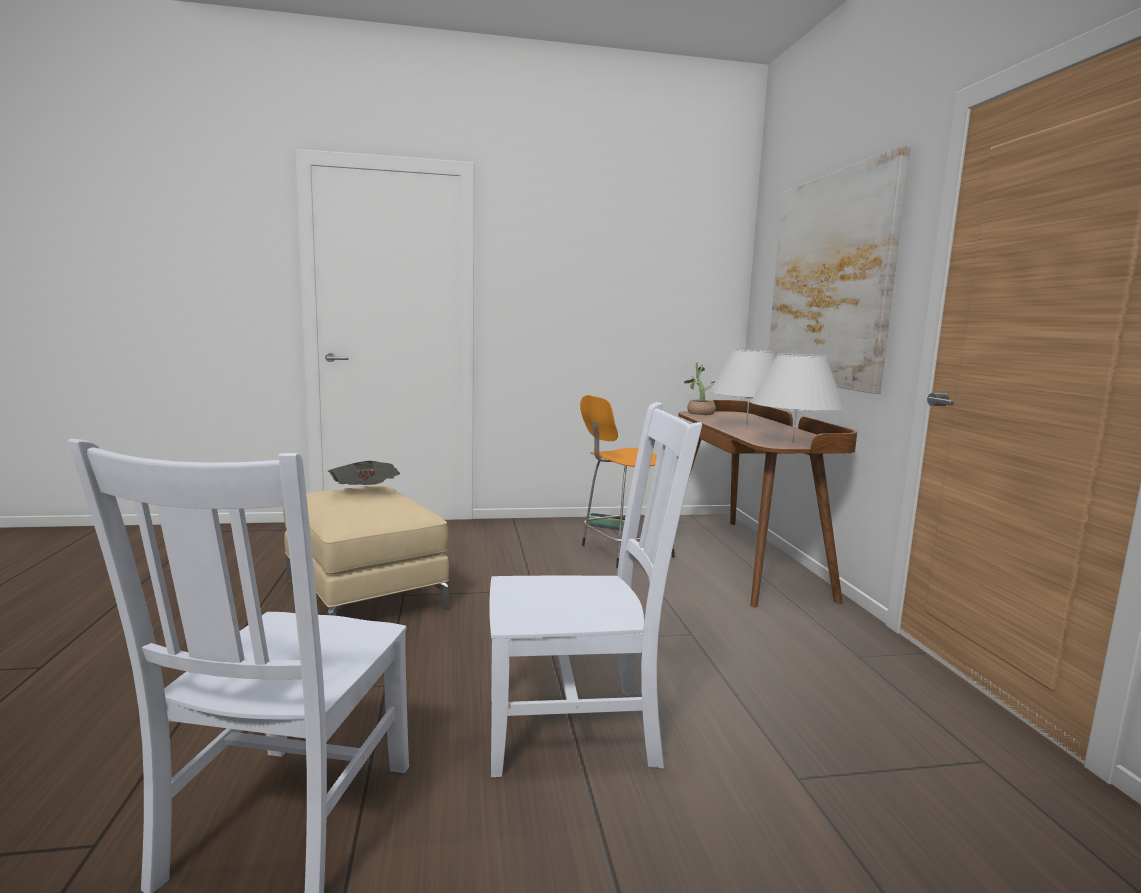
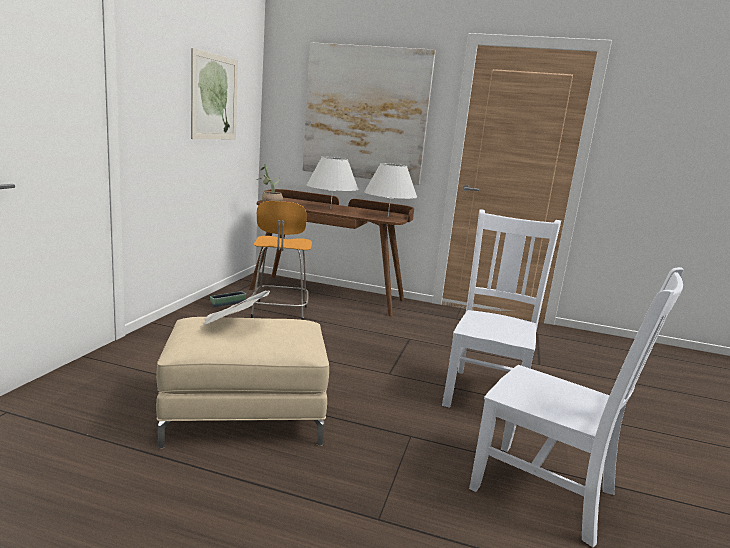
camera: 65 degrees left, 5 degrees up
(635, 284) = (214, 97): none -> picture

